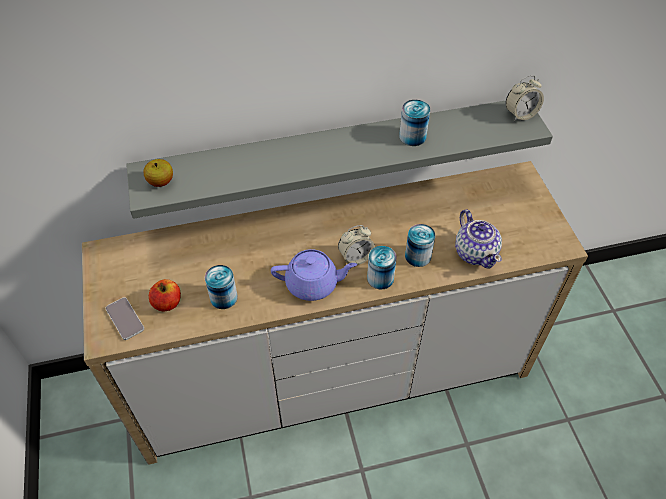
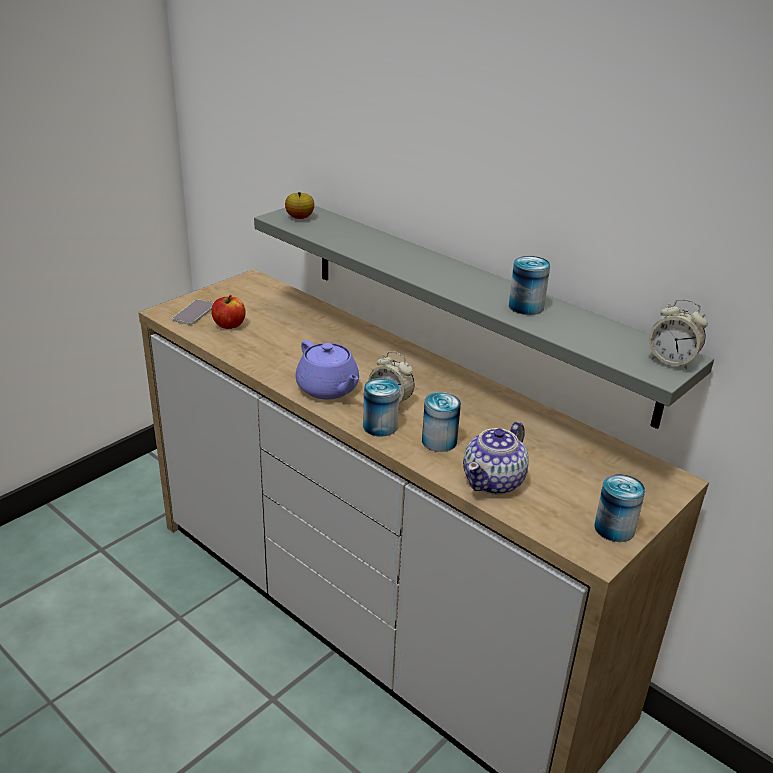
camera: 55 degrees right, 20 degrees down
(223, 297) = (262, 348): can -> can (614, 528)

